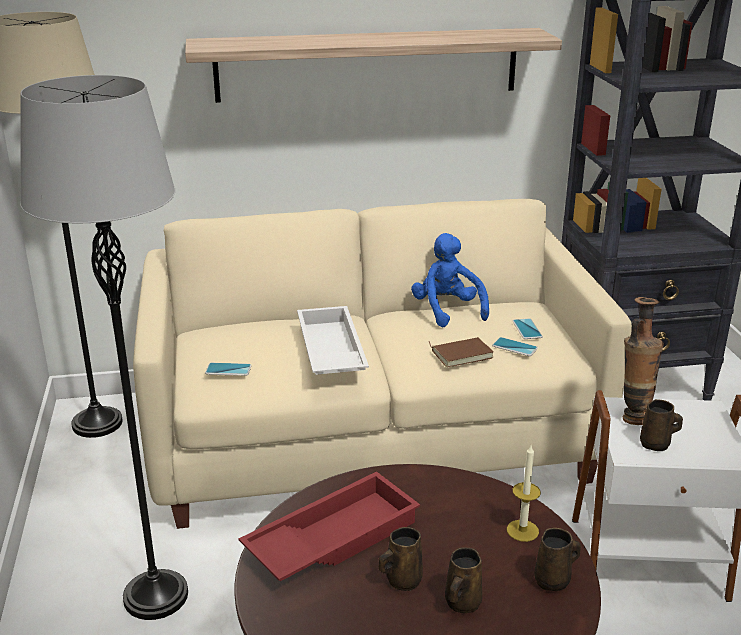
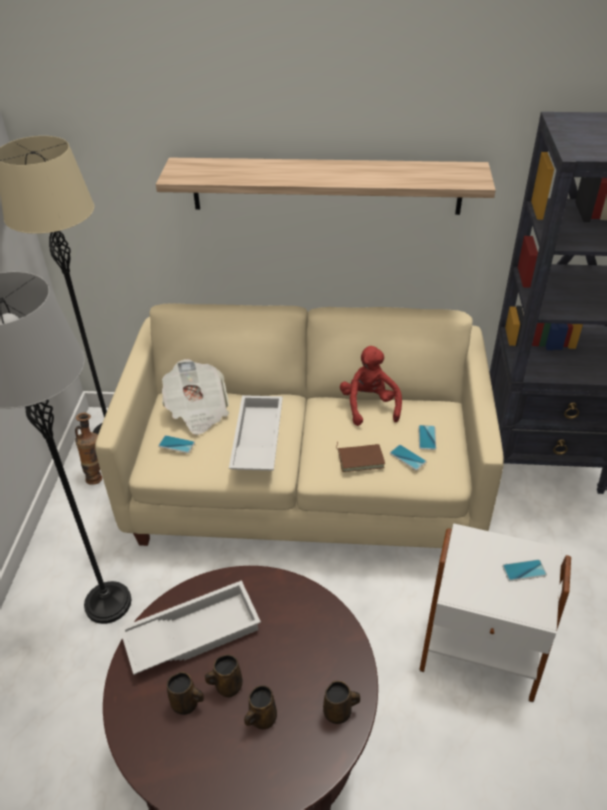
camera: 15 degrees right, 15 degrees up
(242, 336) = (197, 410): none -> newspaper
(332, 537) = (193, 632): red tray -> white tray
(447, 310) = (369, 405): blue plush toy -> red plush toy
(522, 530) = (336, 656): candle -> none
(633, 416) = (476, 551): vase -> vase (97, 476)
(656, 444) = (481, 587): brown mug -> brown mug (187, 704)
(694, 424) = (524, 571): none -> phone

